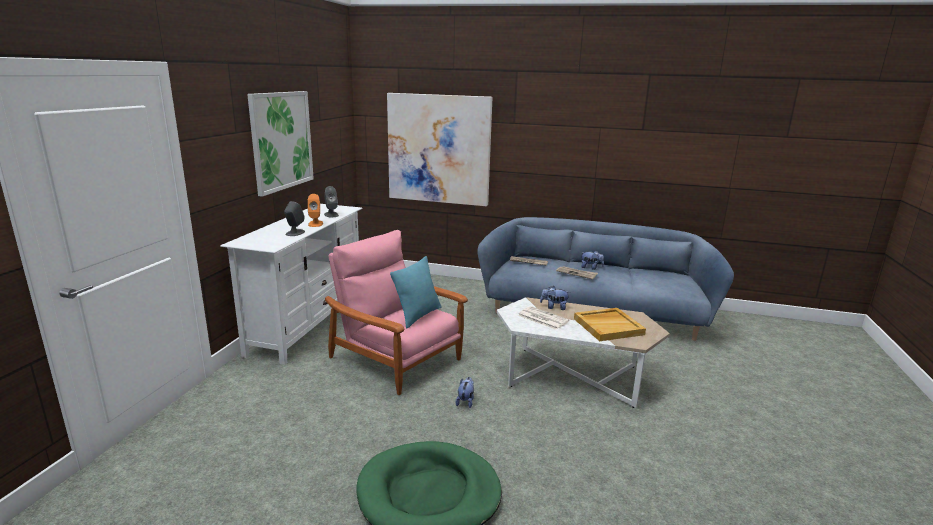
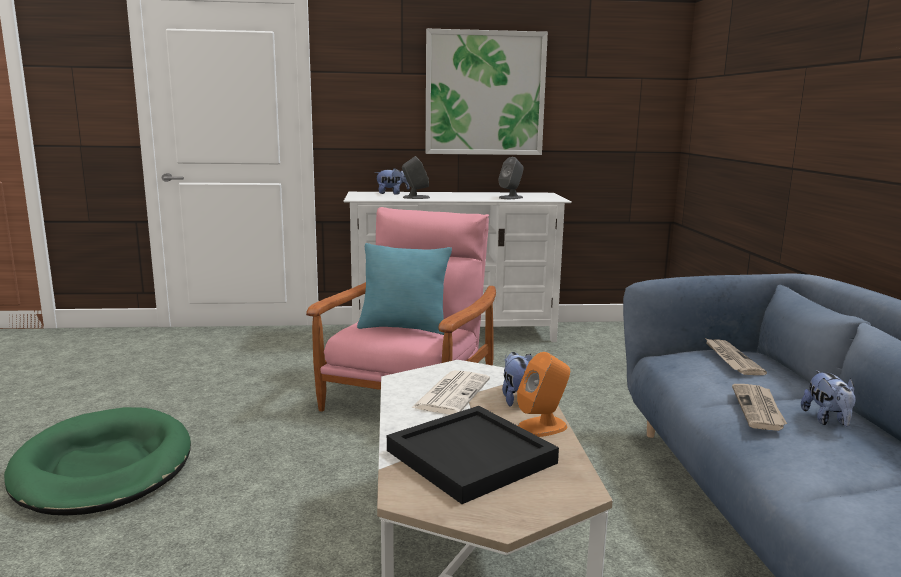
camera: 70 degrees right, 5 degrees down
(315, 224) = (462, 198): orange speaker -> orange speaker (542, 427)
(439, 149) = (753, 128): picture -> none
(465, 401) = (324, 456): plush toy -> plush toy (392, 193)
(608, 326) = (472, 457): beige tray -> black tray

